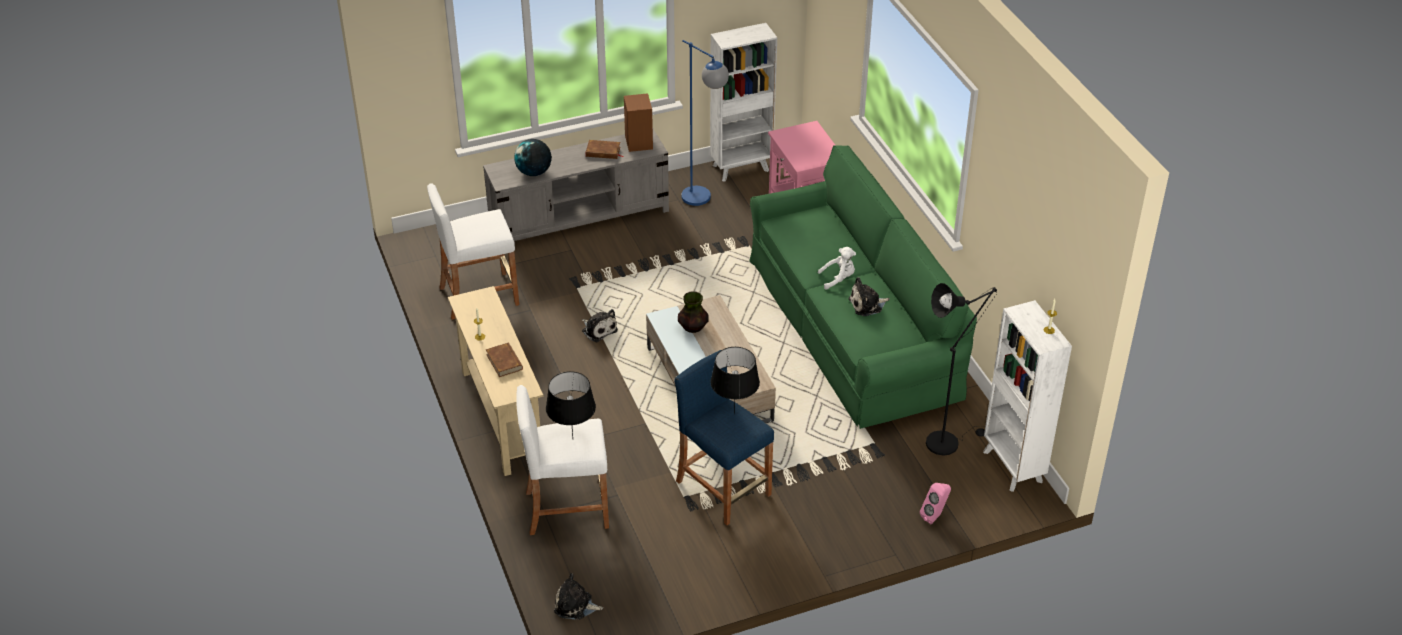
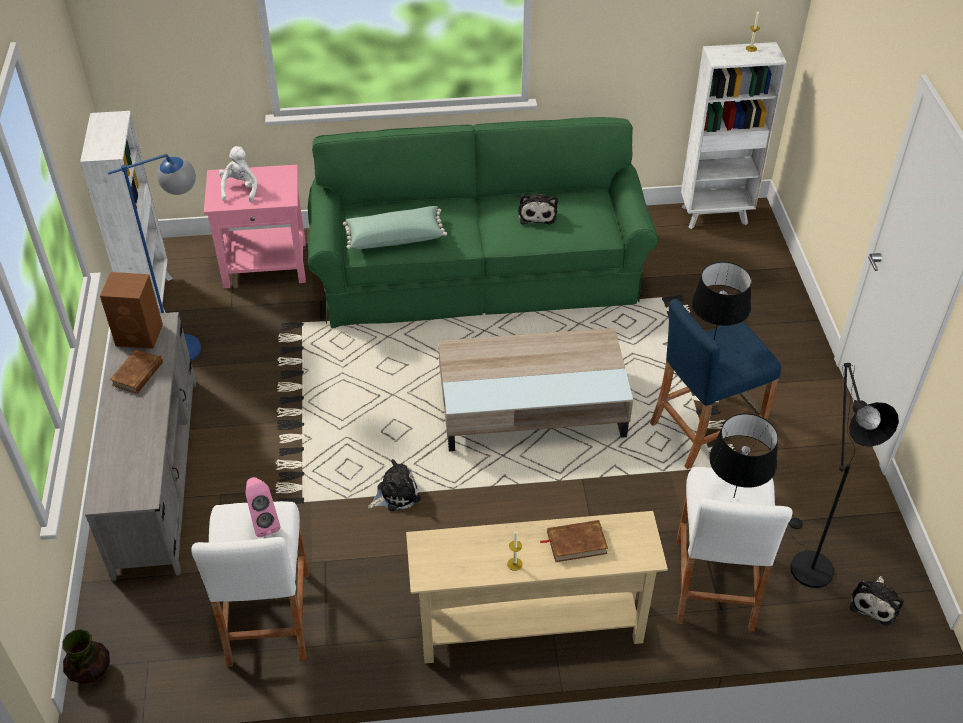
camera: 75 degrees left, 5 degrees up
(534, 172) = (140, 456): globe -> none
(693, 328) = (489, 375): vase -> vase (91, 671)
(800, 235) = (395, 237): none -> green pillow
(838, 279) = (480, 227): white plush toy -> white plush toy (240, 189)
(935, 516) = (772, 280): pink speaker -> pink speaker (264, 523)
(947, 441) = (670, 247): black floor lamp -> black floor lamp (807, 562)

